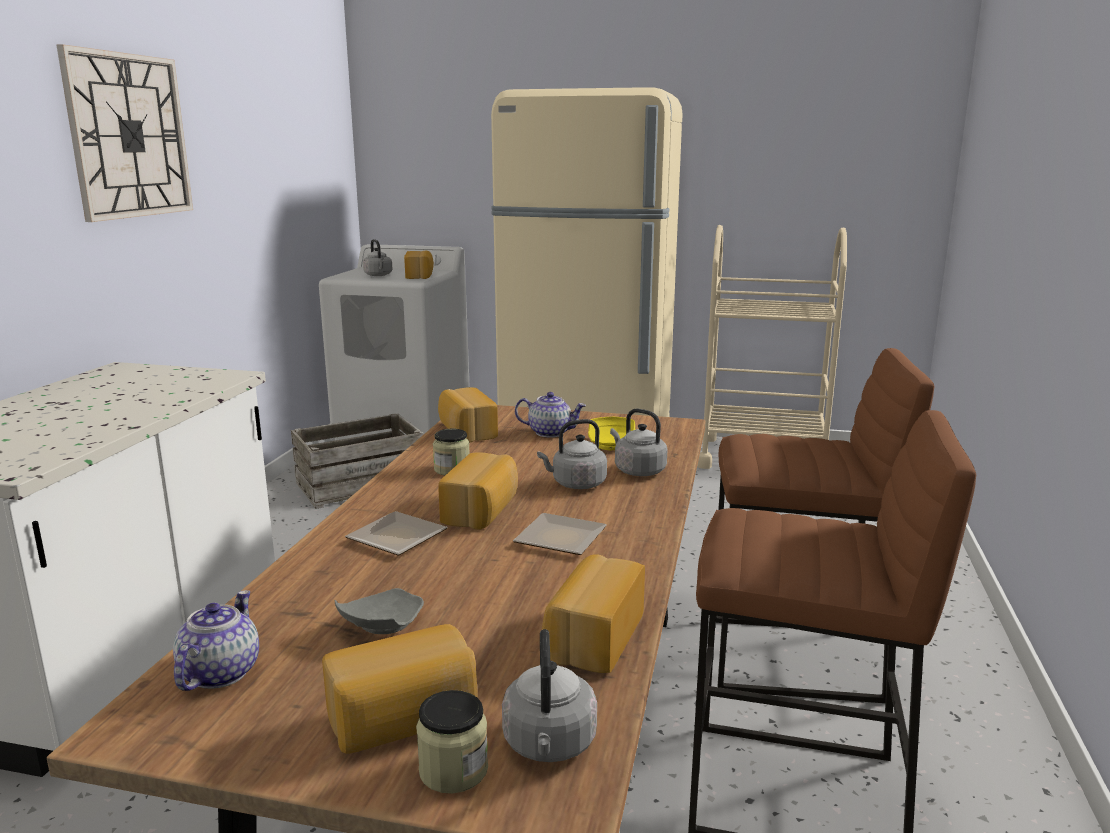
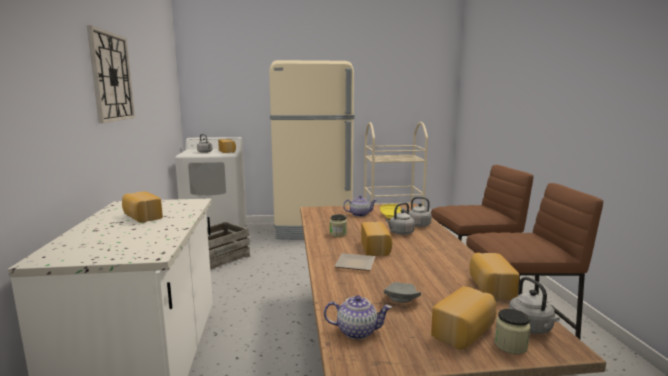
camera: 20 degrees left, 5 degrees down
(219, 672) = (357, 331): teapot -> teapot turned 105 degrees clockwise
(466, 431) = (321, 218): bread -> bread (141, 217)
(562, 540) = (426, 255): plate -> none

